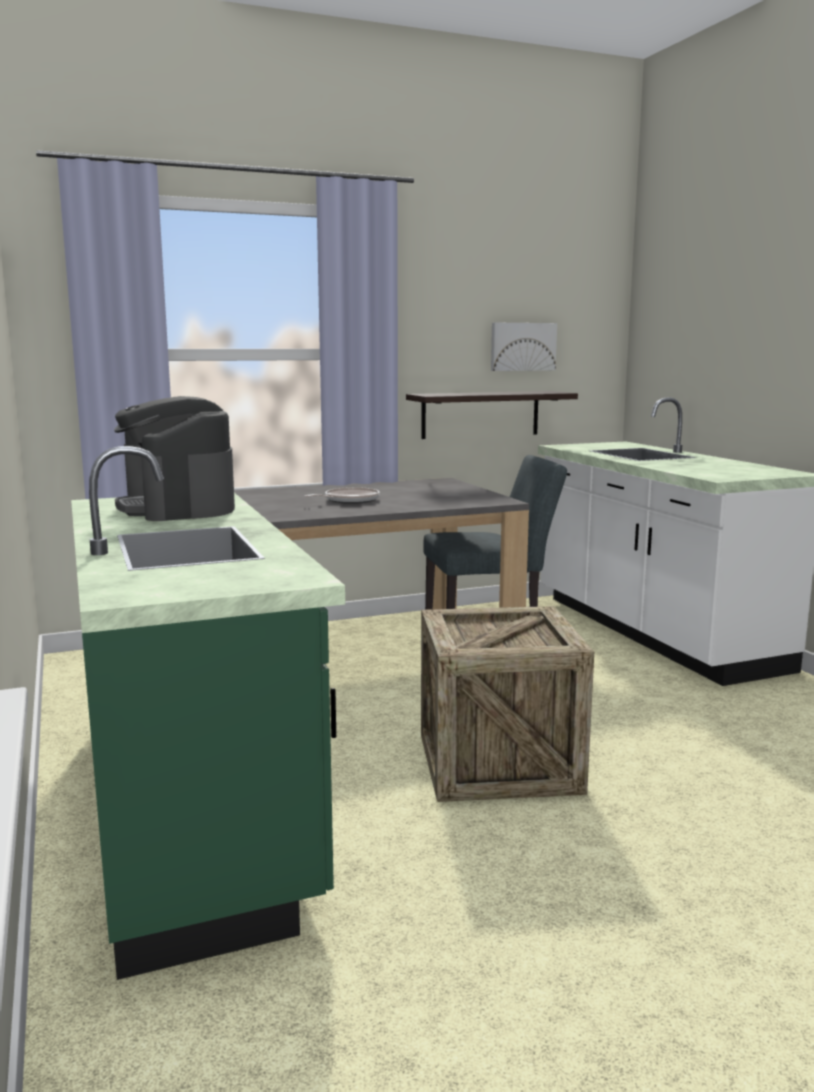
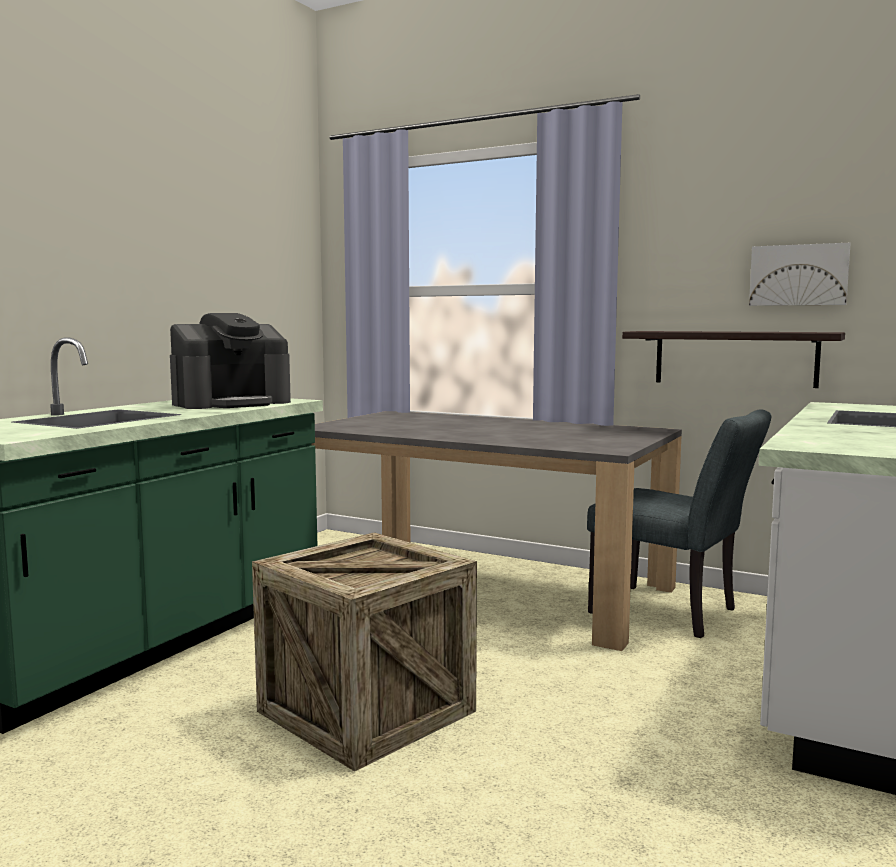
camera: 50 degrees right, 5 degrees down
(178, 507) = (232, 403): coffee machine -> coffee machine turned 150 degrees counterclockwise
(349, 500) = (490, 431): frying pan -> none

